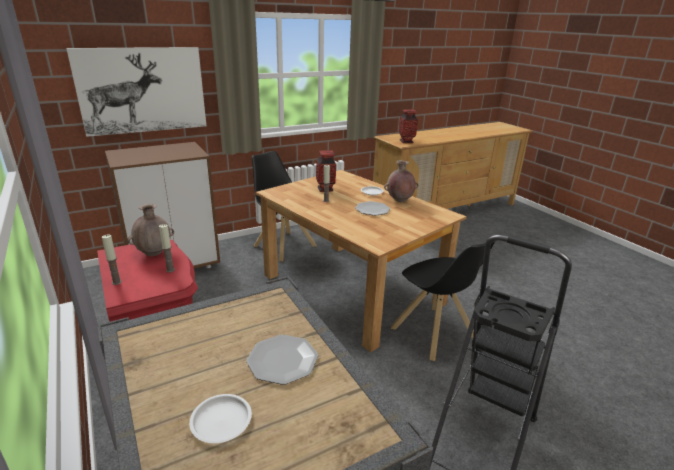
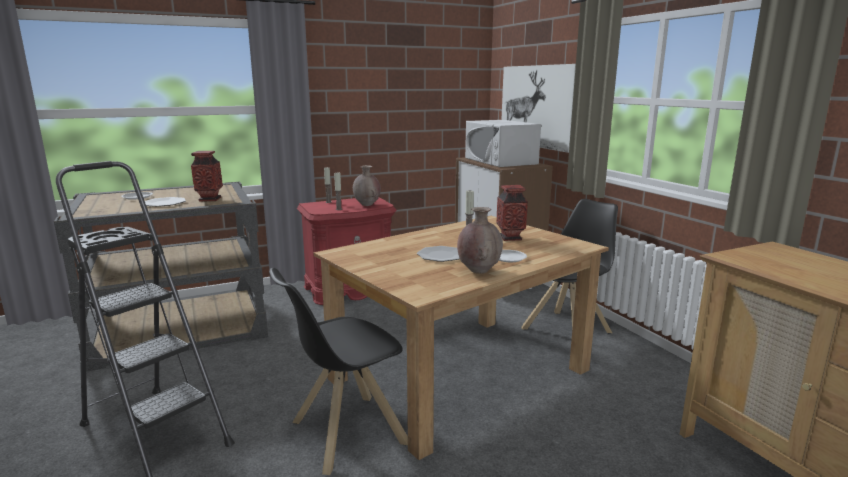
camera: 95 degrees right, 10 degrees down
(153, 153) = (500, 161): none -> white microwave
(406, 141) = (761, 260): vase -> vase (210, 199)

